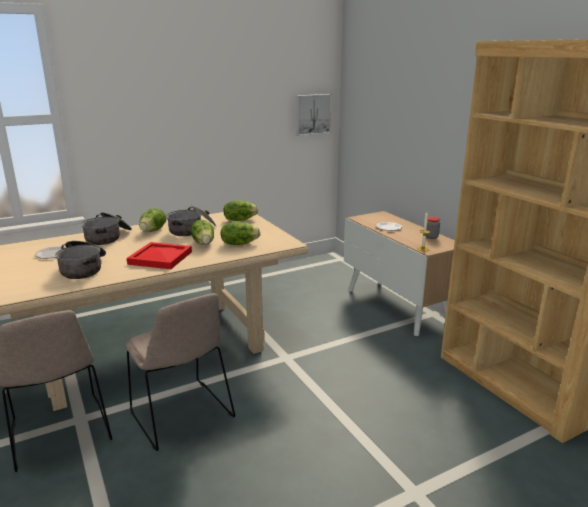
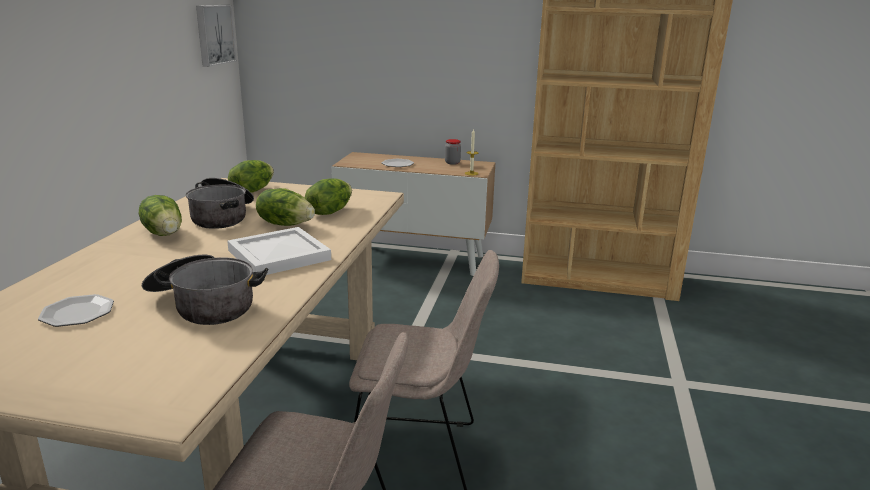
camera: 50 degrees left, 0 degrees up
(108, 237) = (112, 262): cooking pot -> none
(160, 257) = (277, 255): red tray -> white tray

